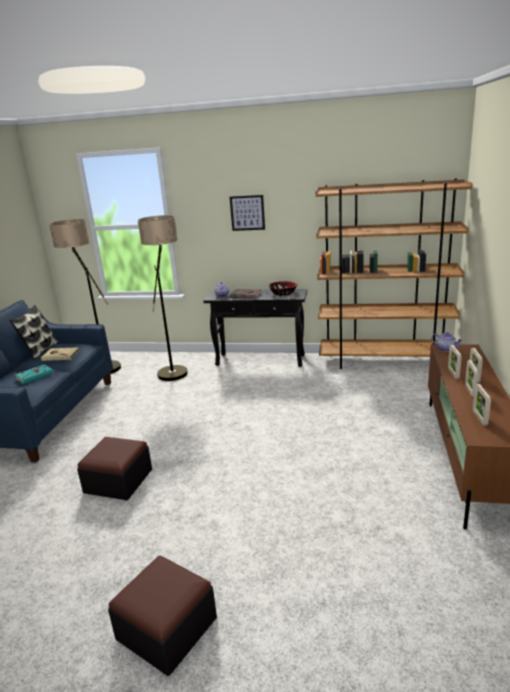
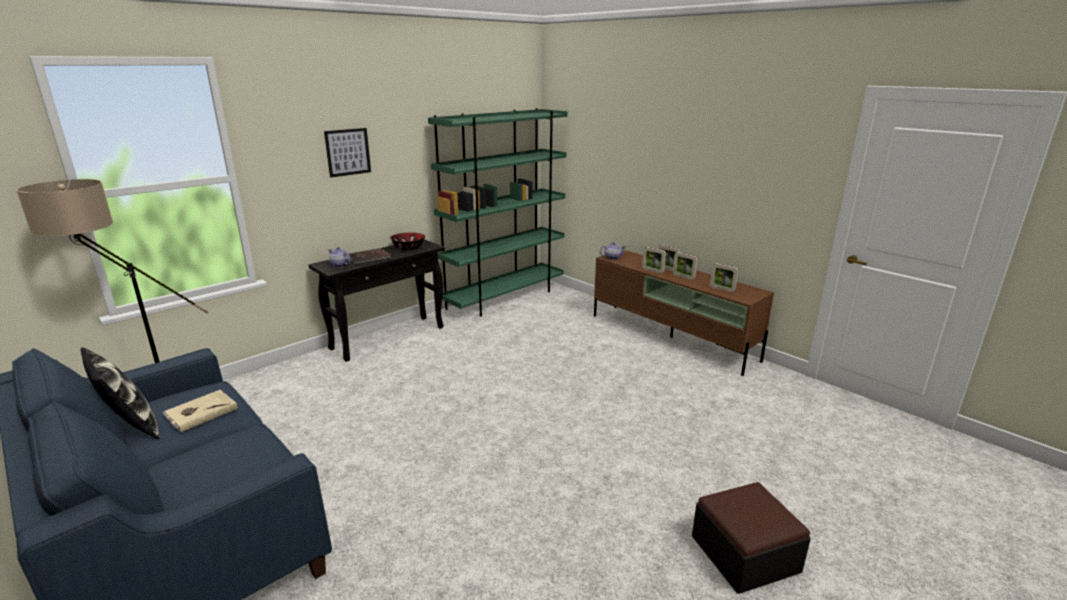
camera: 55 degrees left, 0 degrees up
(36, 376) = (230, 449): turquoise book -> none
(118, 481) = (479, 510): ottoman -> none
(175, 368) = (296, 386): floor lamp -> none
(385, 361) = (505, 298): brown bookcase -> green bookcase

